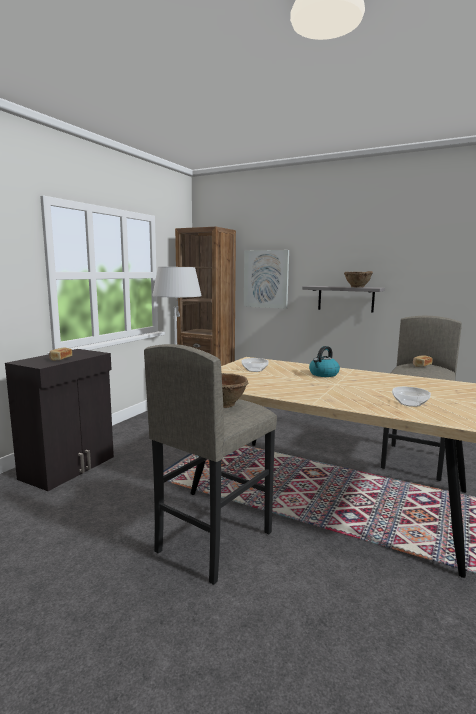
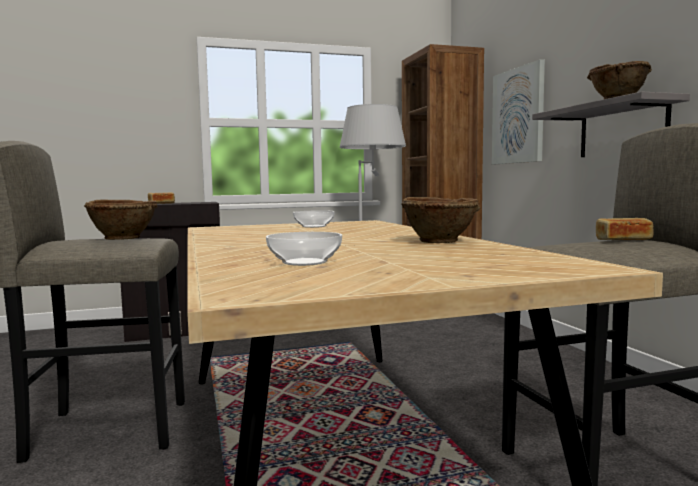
camera: 45 degrees right, 5 degrees down
(323, 374) = (374, 234): kettle -> none
(374, 376) = (440, 241): none -> brown bowl

